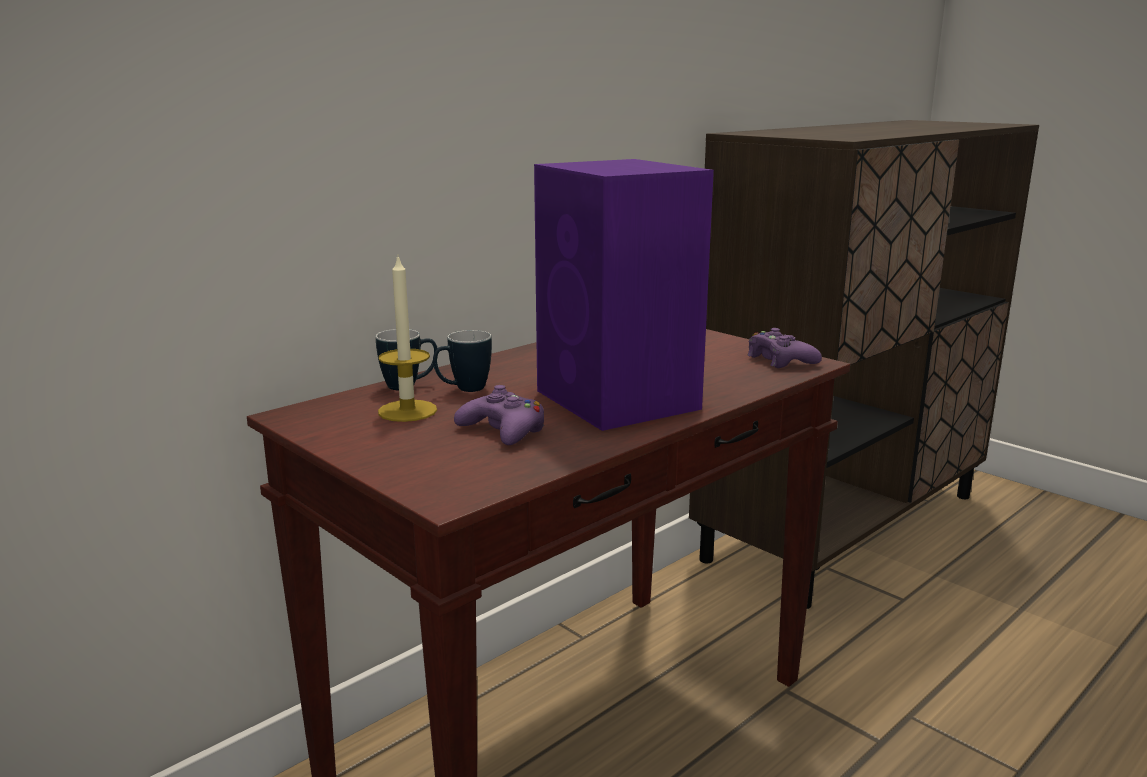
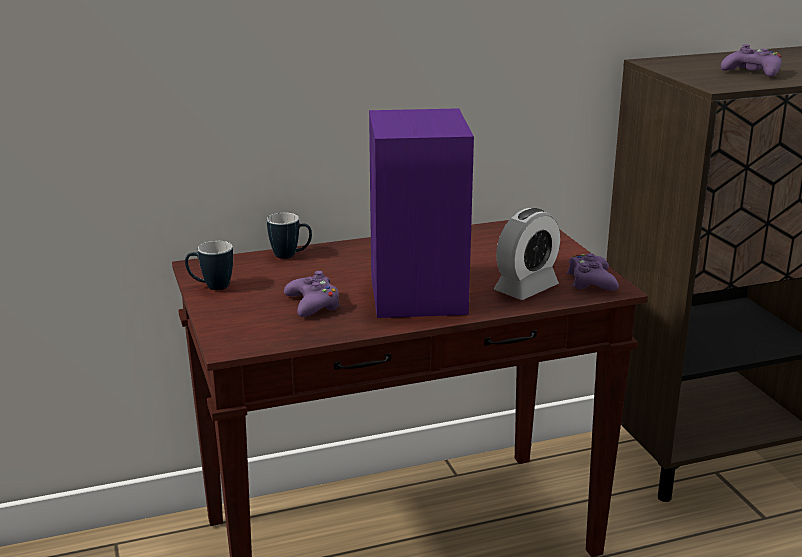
camera: 25 degrees right, 5 degrees up
(407, 411) = (269, 276): candle -> none
(463, 390) = (322, 265): mug -> mug (211, 287)
(726, 376) = (526, 288): none -> alarm clock
(846, 133) = (752, 72): none -> purple game controller

